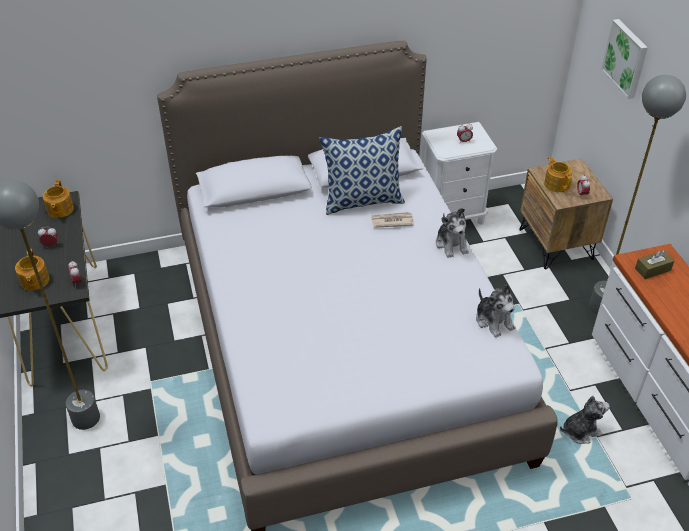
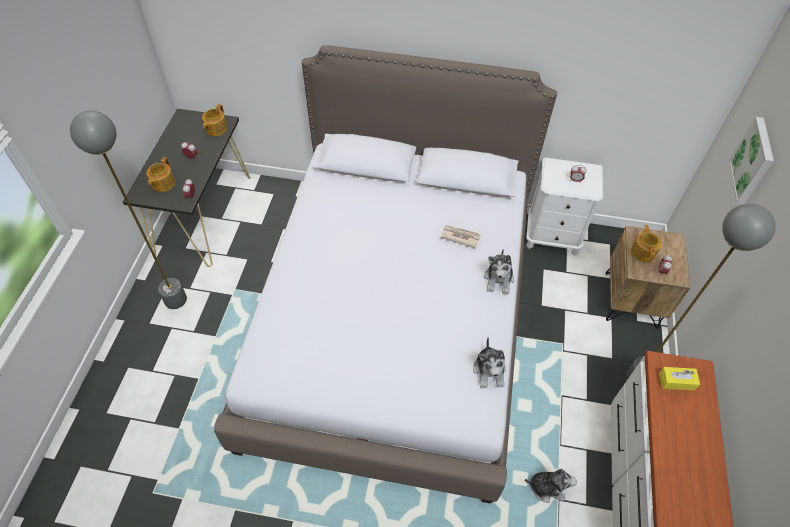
camera: 25 degrees right, 10 degrees up
(363, 200) = (447, 207): pillow -> none
(652, 269) = (676, 381): brown tissue box -> yellow tissue box

